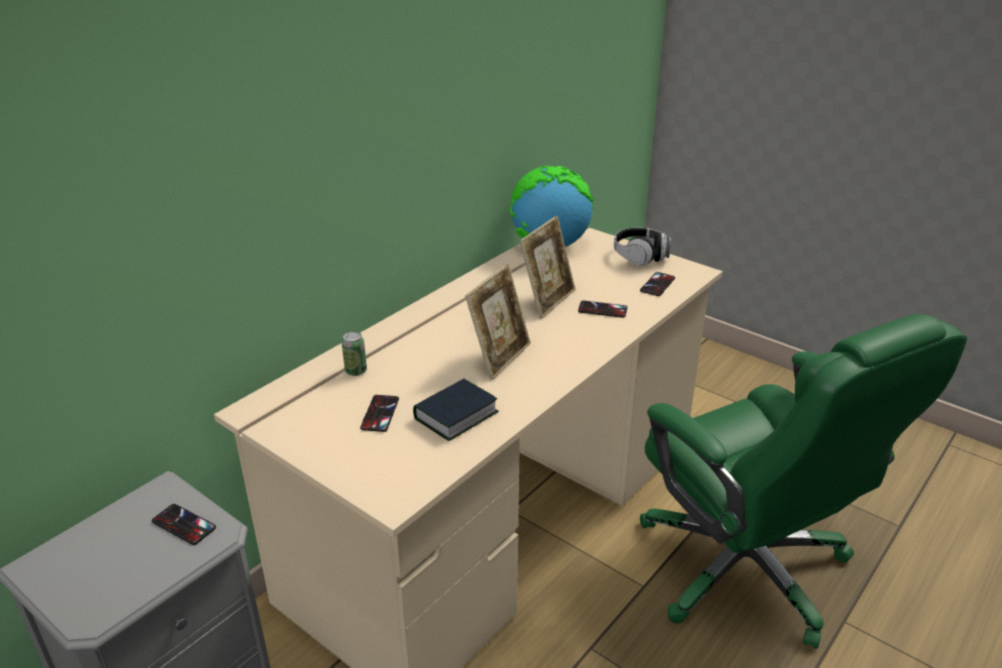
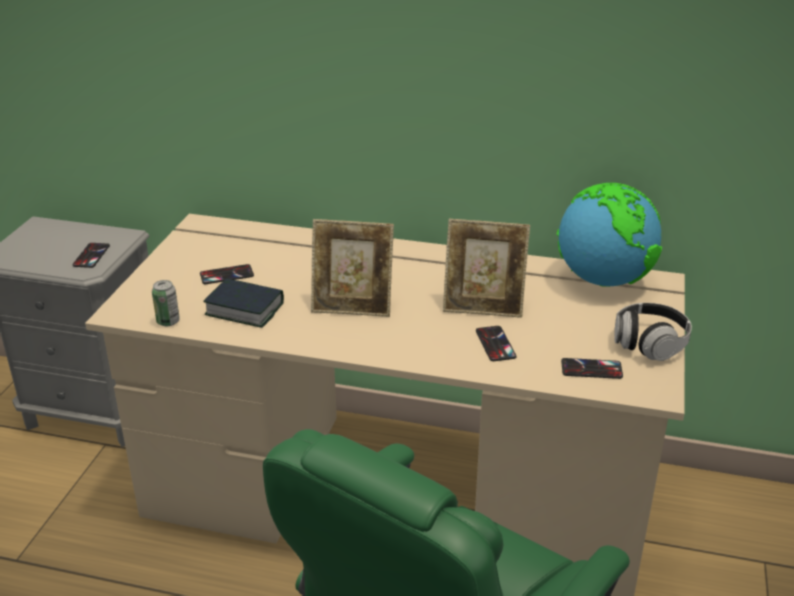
camera: 65 degrees right, 0 degrees up
(356, 371) = (280, 247): can -> can (168, 321)

